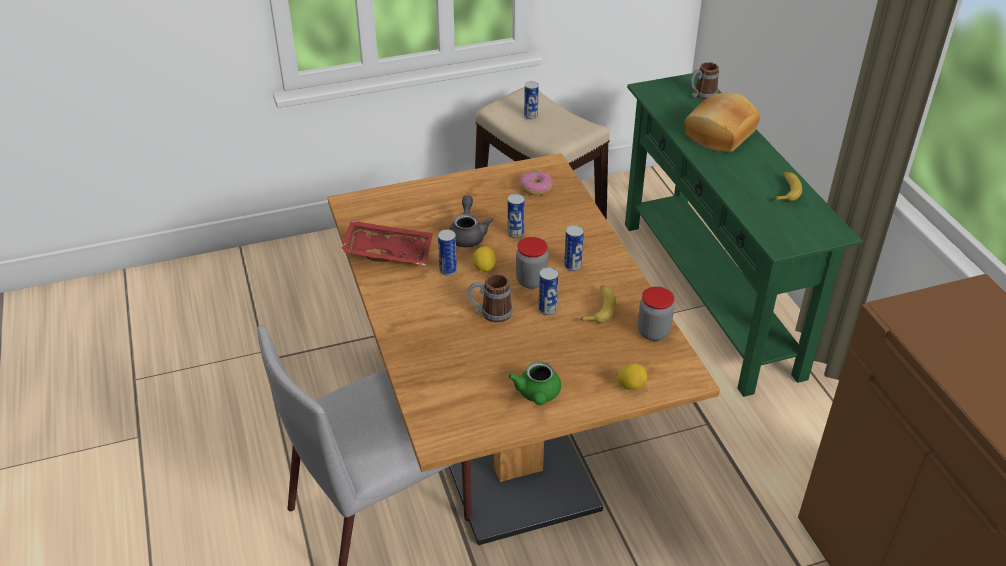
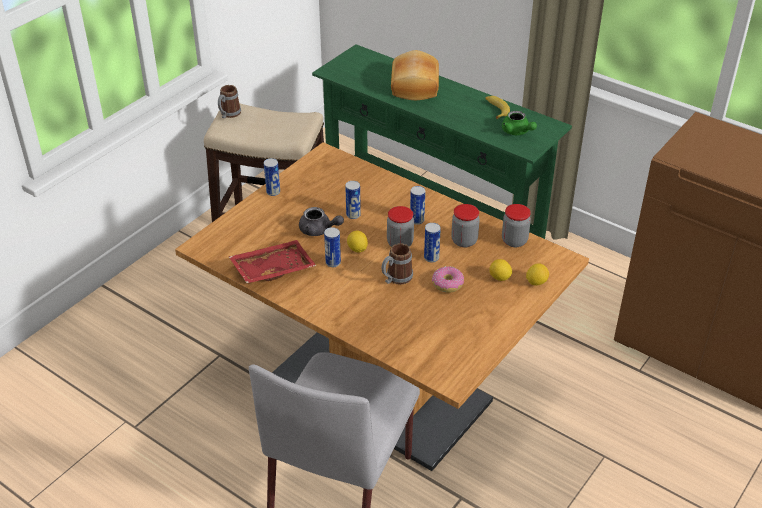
camera: 35 degrees left, 0 degrees up
(467, 234) = (319, 230): grey teapot -> grey teapot turned 150 degrees clockwise
(531, 116) = (253, 125): can -> can (273, 192)
(536, 188) = (332, 175): donut -> donut (448, 284)
(537, 395) = (485, 317): green teapot -> green teapot (517, 132)
(596, 362) = (499, 278): none -> lemon
(599, 308) = (464, 241): banana -> jar
(701, 95) = (374, 62): mug -> mug (228, 114)

